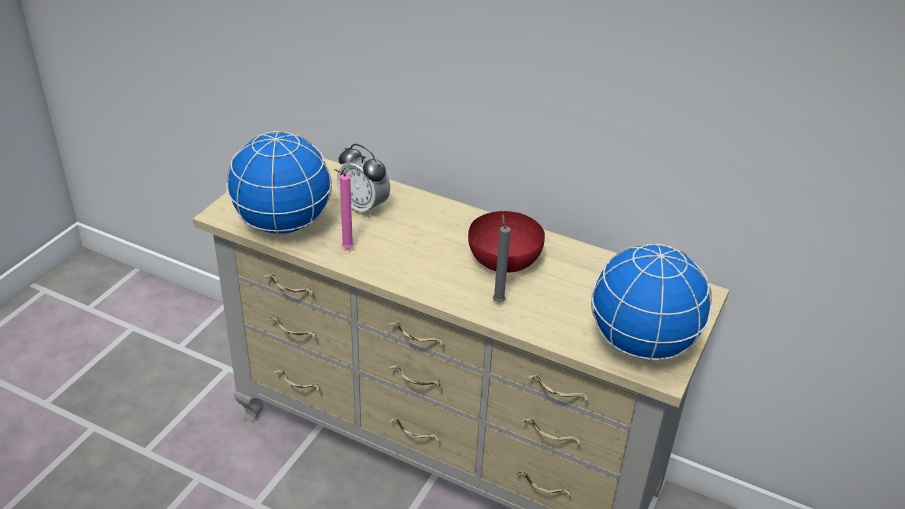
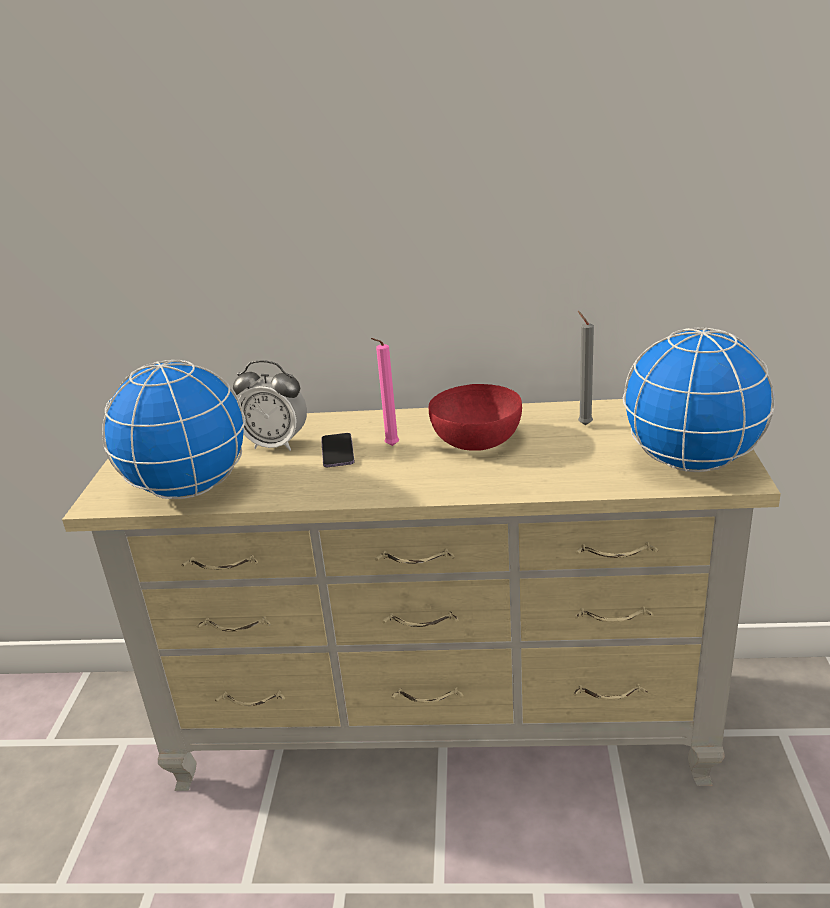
camera: 20 degrees left, 10 degrees down
(345, 249) = (286, 487): pink candle -> pink candle (390, 446)
(400, 231) = (337, 452): none -> phone
(498, 301) = (505, 476): grey candle -> grey candle (583, 424)

